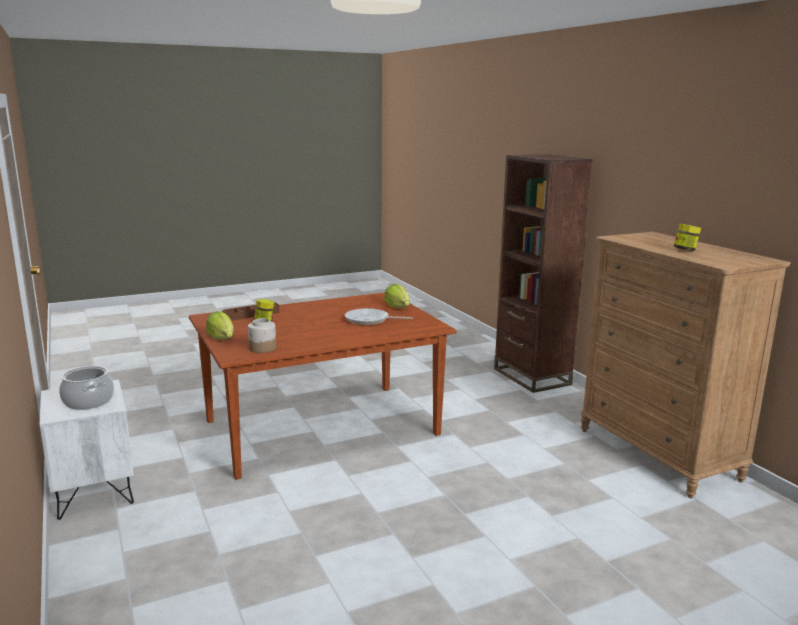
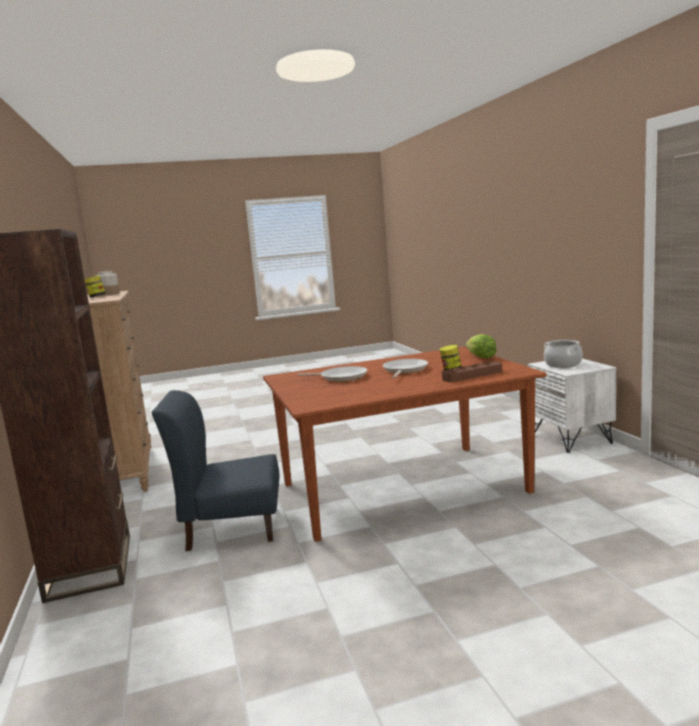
camera: 170 degrees left, 5 degrees down
(262, 348) = (439, 354): jar -> jar (108, 294)
(308, 325) = (404, 370): none -> frying pan
(398, 307) = (301, 391): lettuce -> none
(457, 397) = (231, 527): none -> blue chair

